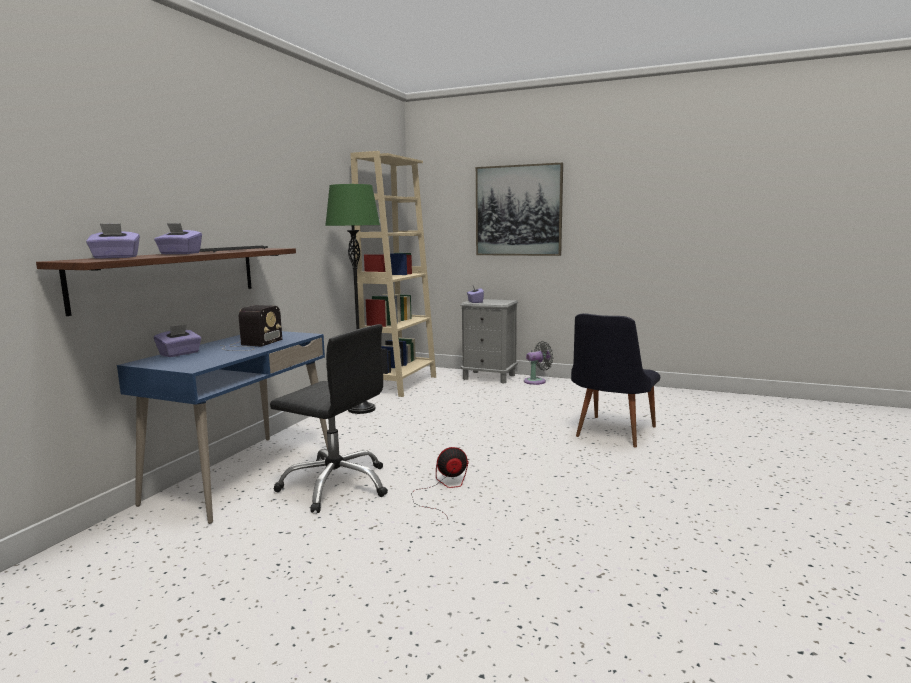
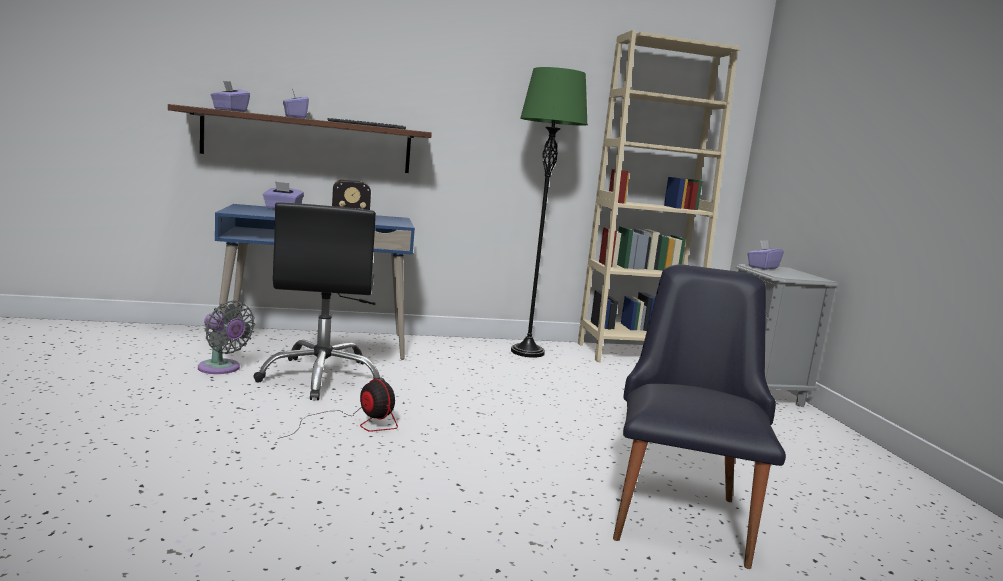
camera: 55 degrees right, 0 degrees up
(518, 210) = (873, 127): picture -> none
(537, 381) = (813, 425): grey fan -> grey fan (221, 369)
(611, 434) = (681, 511): black chair -> black chair turned 105 degrees clockwise

